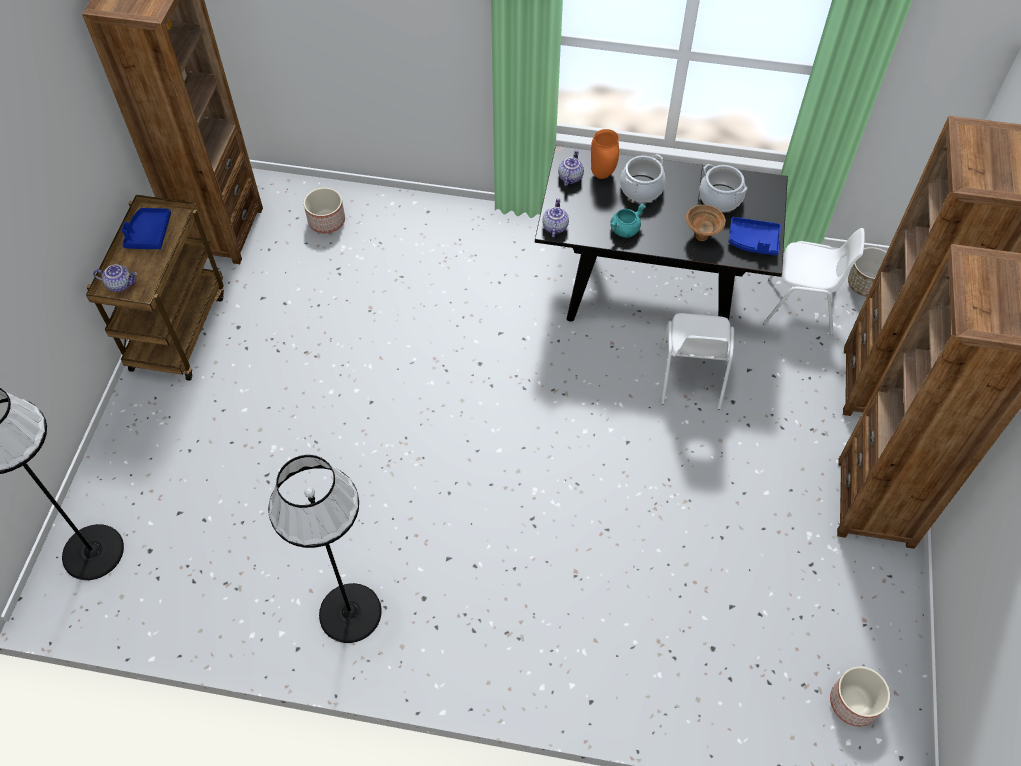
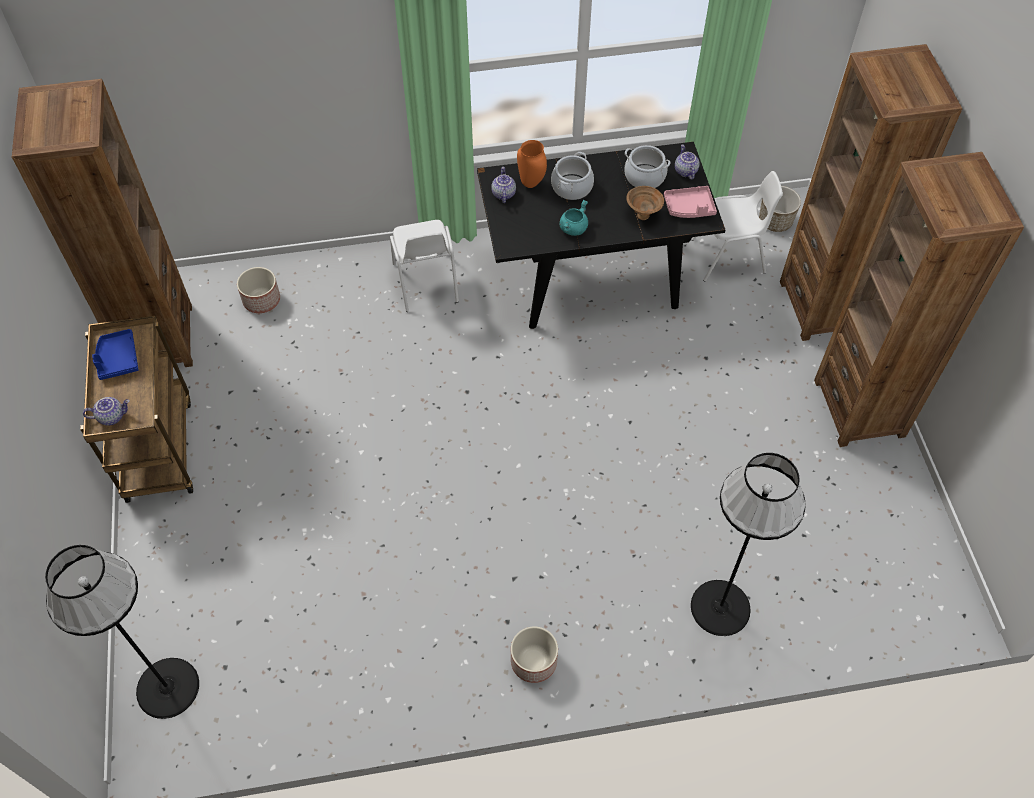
camera: 20 degrees left, 0 degrees up
(349, 612) = (444, 658): black floor lamp -> black floor lamp (720, 607)
(554, 227) = (509, 243): teapot -> teapot (685, 171)
(690, 378) = (661, 348): white chair -> white chair (426, 283)
(753, 241) = (689, 208): blue tray -> pink tray
(854, 703) = (909, 583): planter -> planter (534, 662)

